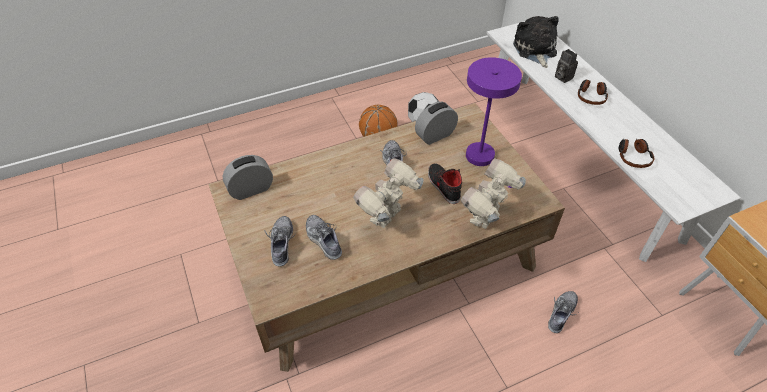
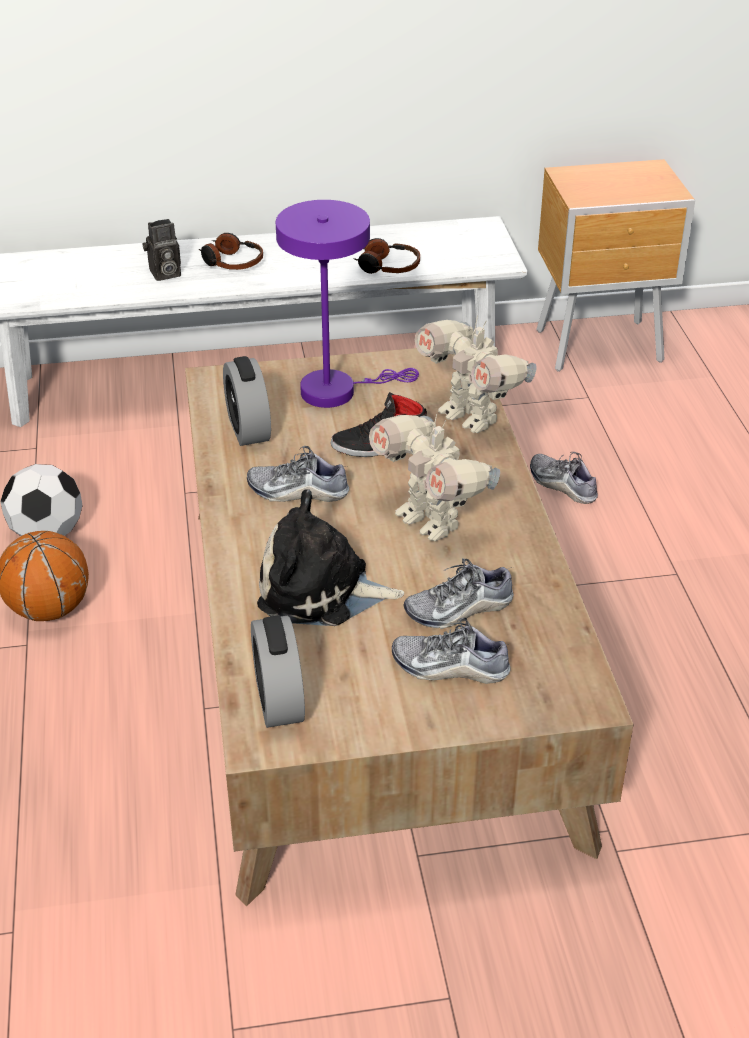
camera: 75 degrees left, 10 degrees down
(535, 50) = (68, 280): plush toy -> plush toy (321, 591)

